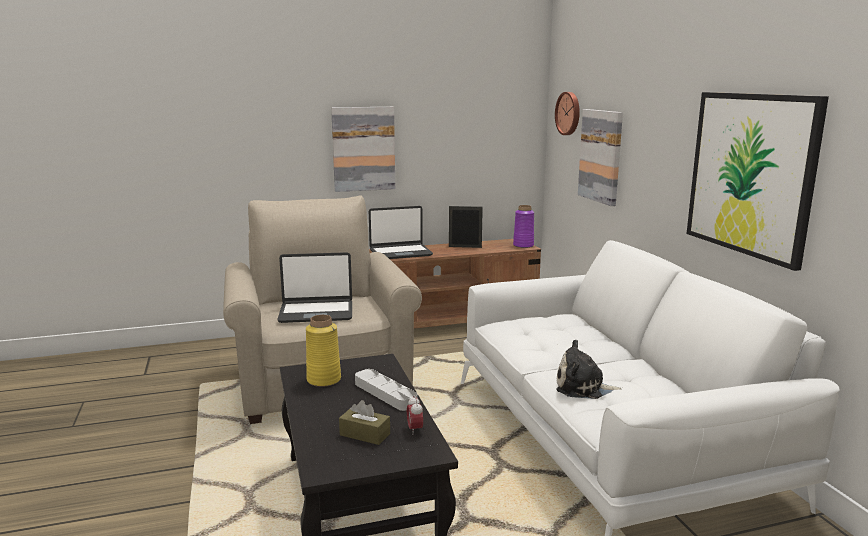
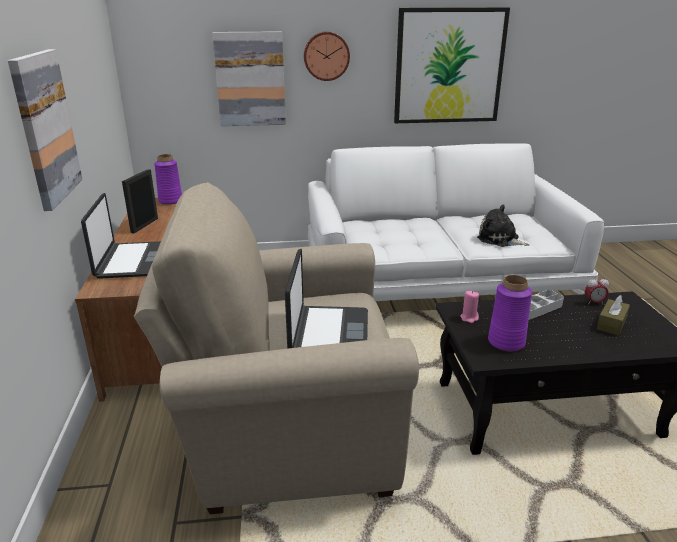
camera: 80 degrees left, 10 degrees up
(323, 379) = (506, 342): yellow vase -> purple vase
(366, 366) = (469, 318): none -> pink candle
(569, 113) = (172, 39): wall clock -> wall clock (326, 56)
(583, 387) = (500, 239): plush toy -> plush toy turned 105 degrees clockwise

